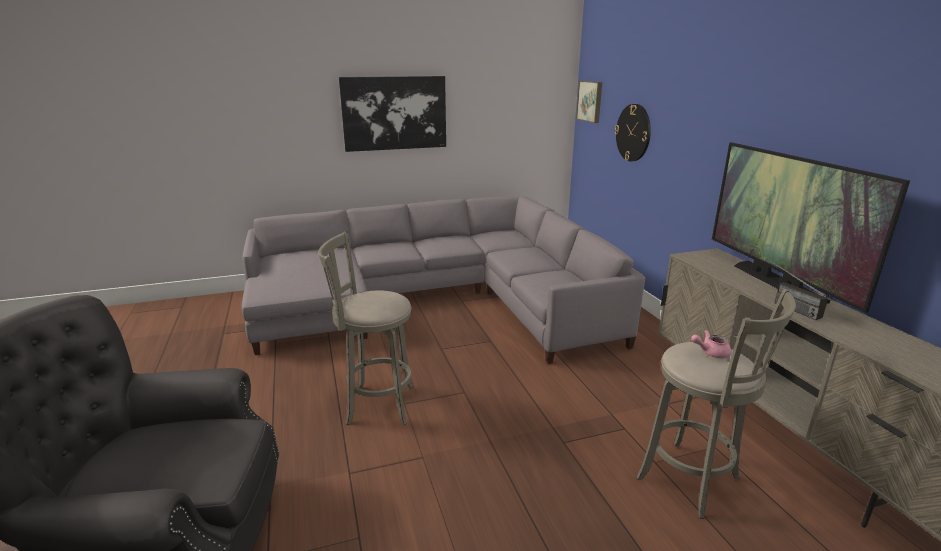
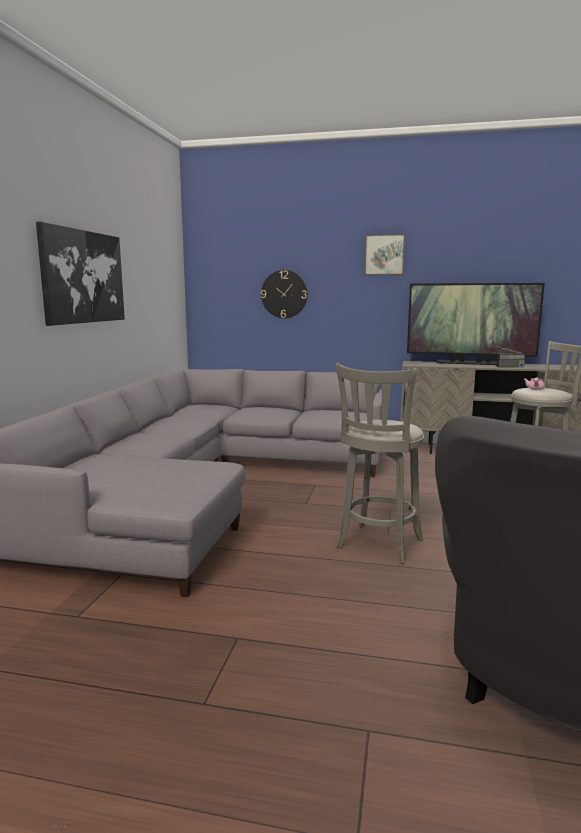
camera: 60 degrees left, 10 degrees down
(590, 101) = (212, 274): picture -> picture (384, 255)

